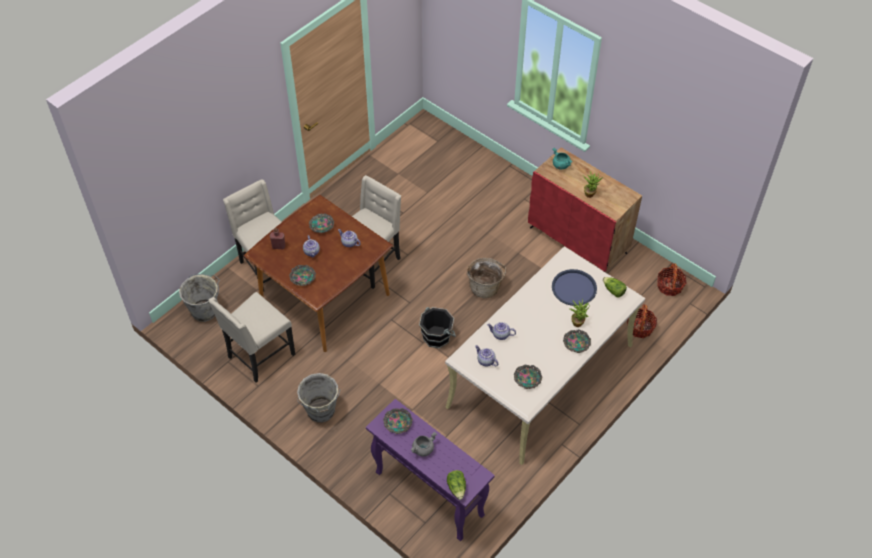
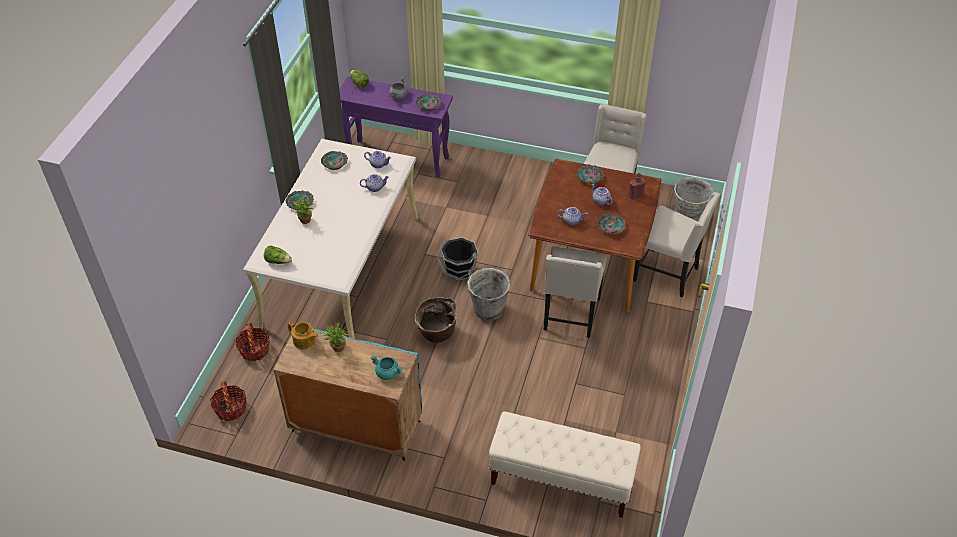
camera: 155 degrees right, 5 degrees down
(321, 411) = (522, 180): grey bucket -> grey bucket (487, 309)
(454, 159) = (561, 480): none -> beige bench
(574, 288) = (320, 250): blue tray -> none
(578, 240) = (355, 426): red cabinet -> turquoise cabinet
(613, 207) = (304, 341): none -> teapot

